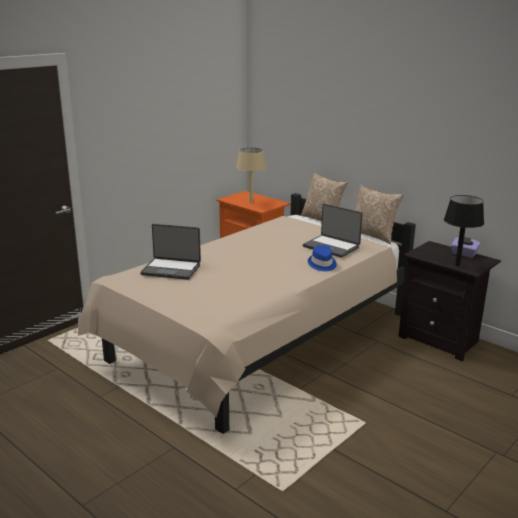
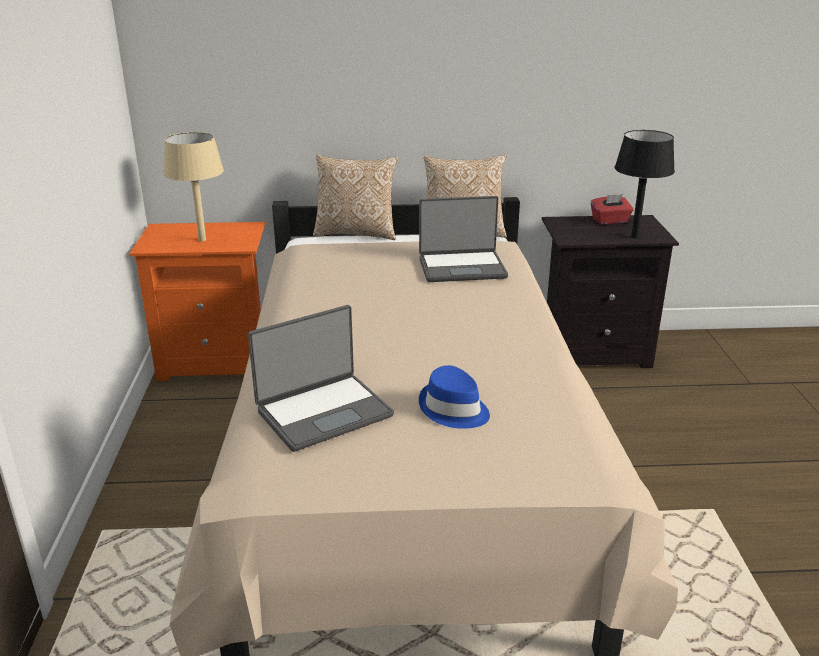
camera: 45 degrees left, 5 degrees up
(322, 264) = (507, 299): blue hat -> blue hat (453, 410)
(464, 254) = (610, 221): purple tissue box -> red tissue box

